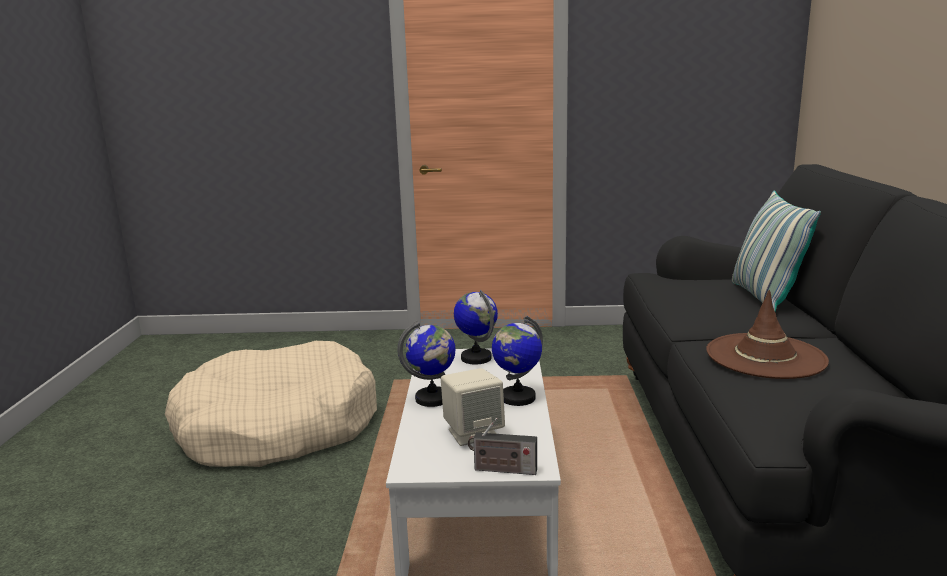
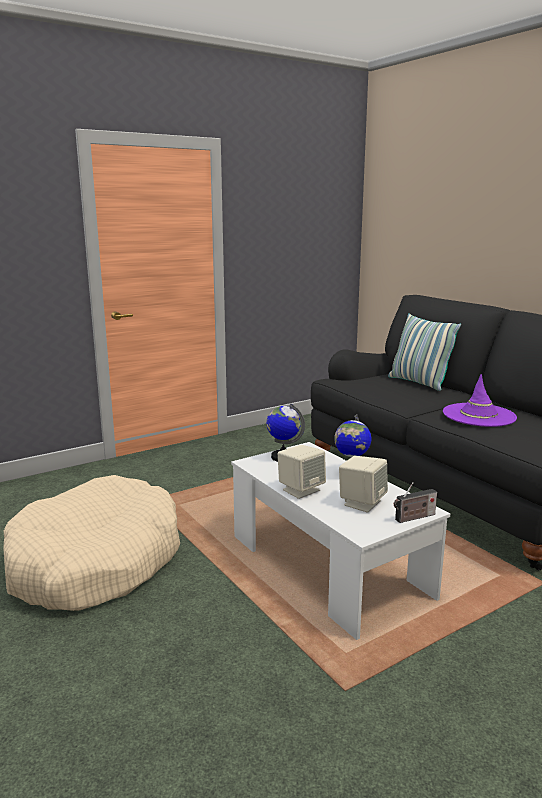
camera: 35 degrees left, 0 degrees up
(433, 399) = (301, 490): globe -> beige speaker
(765, 356) = (479, 415): brown hat -> purple hat

